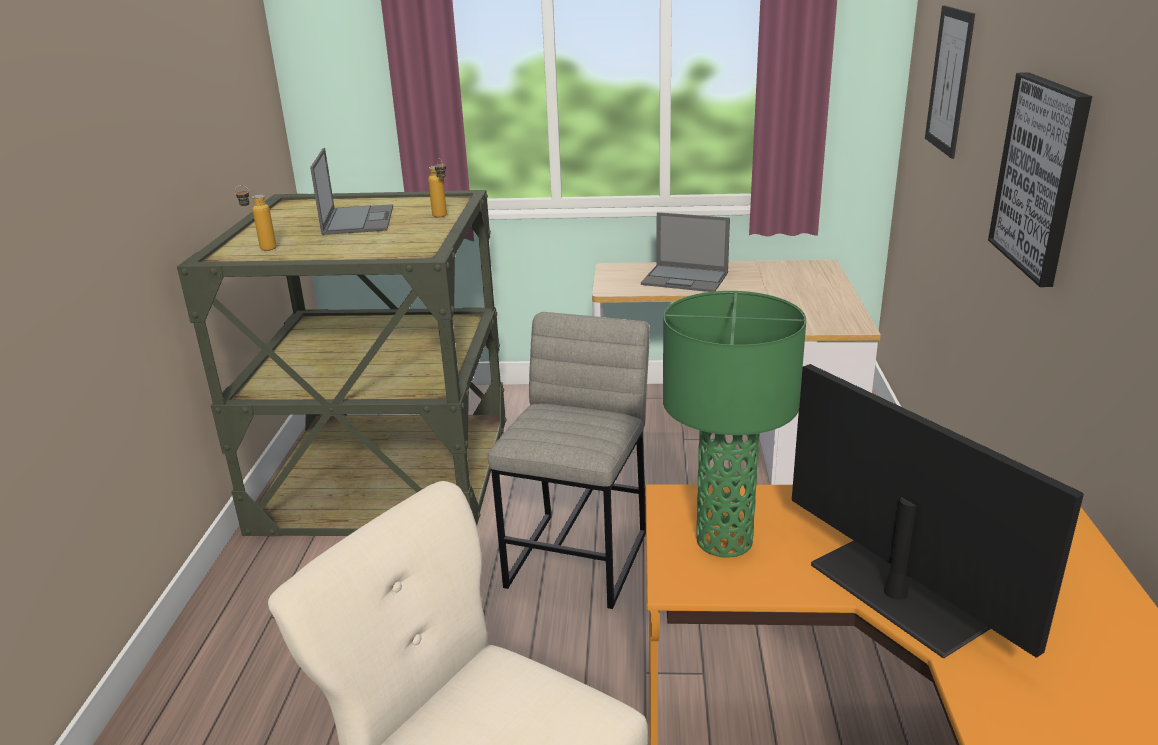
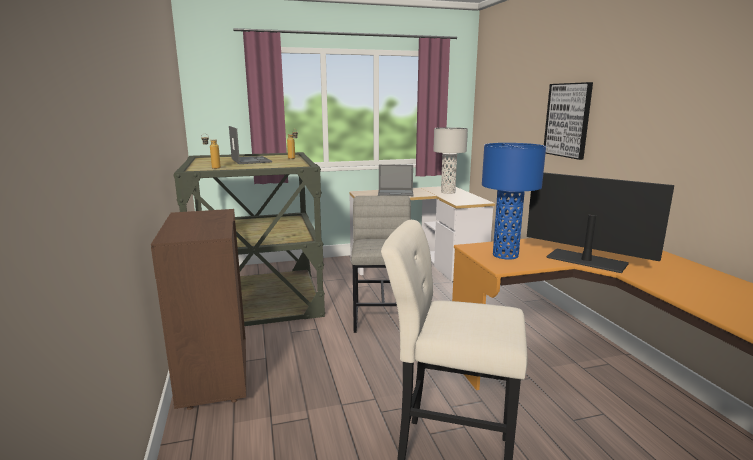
camera: 20 degrees left, 10 degrees down
(223, 644) = (214, 377): none -> brown cabinet
(723, 540) = (505, 255): green table lamp -> blue table lamp
(803, 284) = (448, 192): none -> white table lamp
(949, 80) = (503, 101): picture -> none

